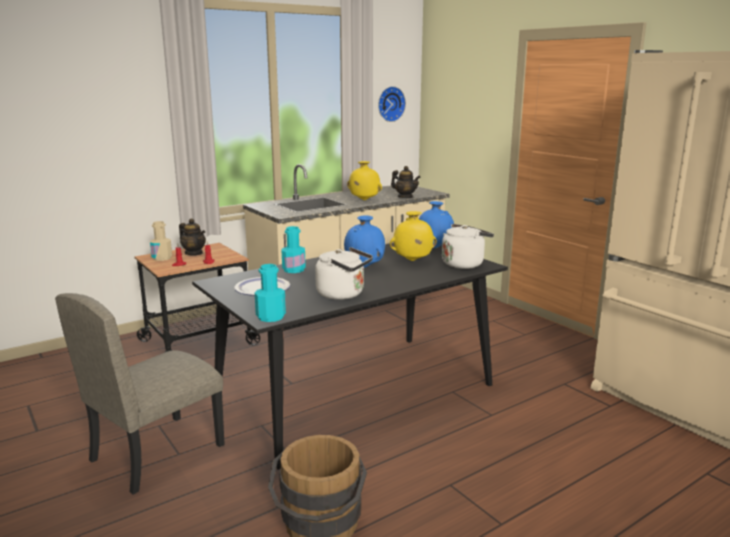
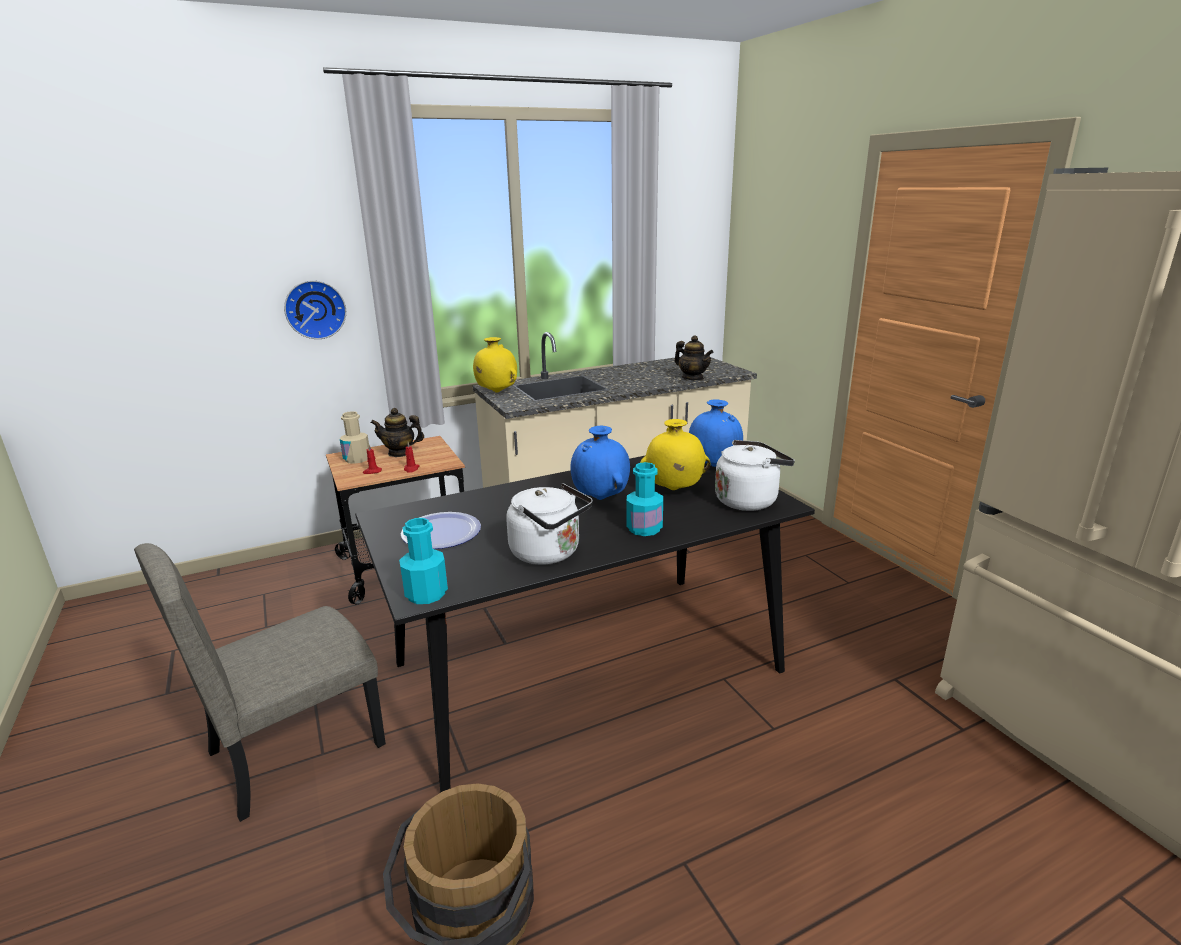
camera: 10 degrees right, 5 degrees up
(194, 253) = (400, 453): teapot -> teapot turned 135 degrees clockwise
(294, 270) = (500, 499): turquoise bottle -> turquoise bottle (644, 528)
(364, 200) = (634, 382): yellow vase -> yellow vase (496, 392)
(390, 104) = (684, 244): wall clock -> wall clock (315, 309)

